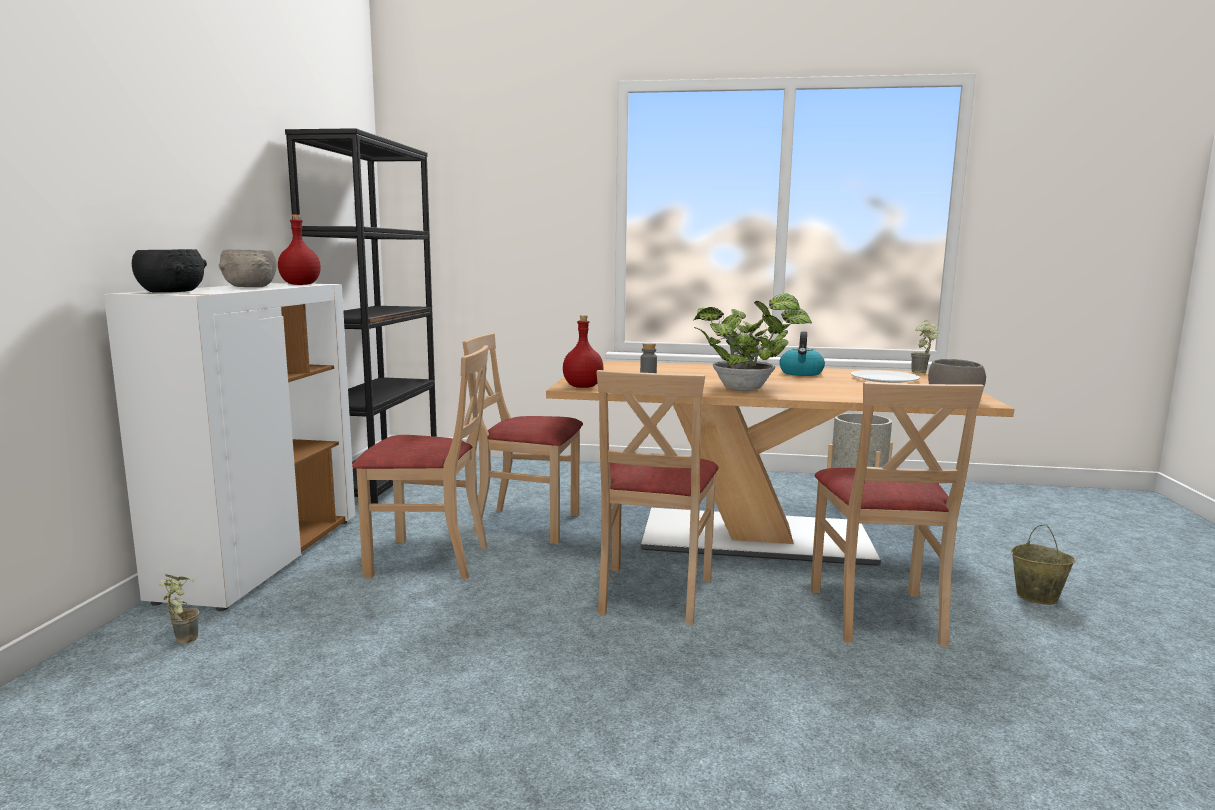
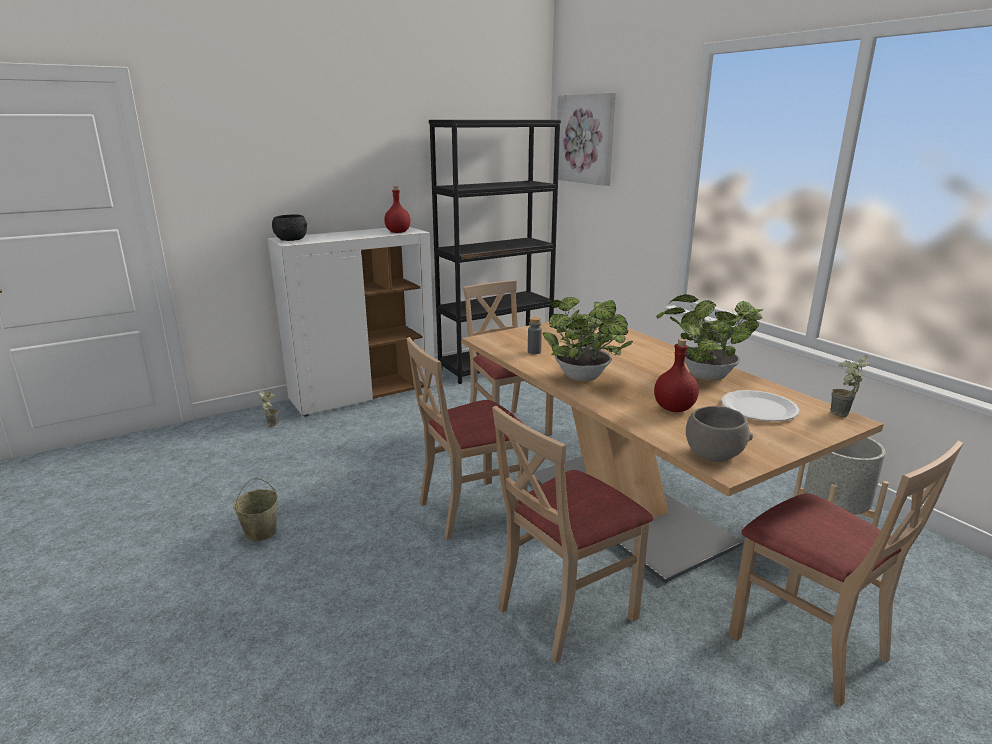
camera: 50 degrees right, 10 degrees up
(250, 287) = (356, 234): grey bowl -> none
(428, 559) = (418, 428): beige chair -> beige chair (808, 645)
(449, 179) = (586, 139): none -> picture
(583, 387) = (490, 341): red bottle -> red bottle (674, 409)
(801, 373) = (703, 376): kettle -> potted plant
(1036, 596) = (741, 696): beige bucket -> beige bucket (260, 532)

